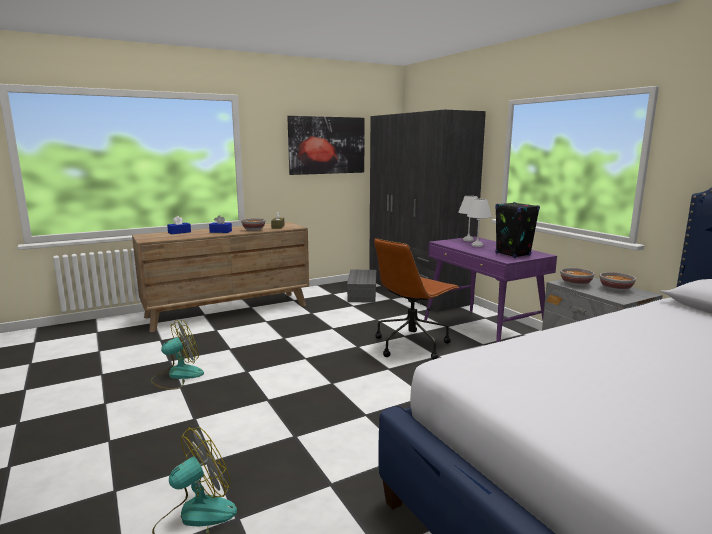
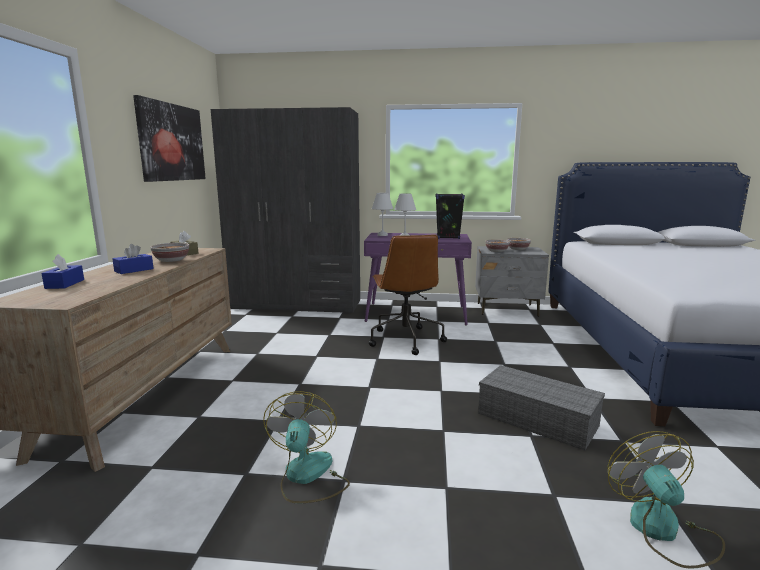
camera: 55 degrees left, 0 degrees up
(363, 294) = (256, 321): grey storage box -> grey storage box (539, 419)

